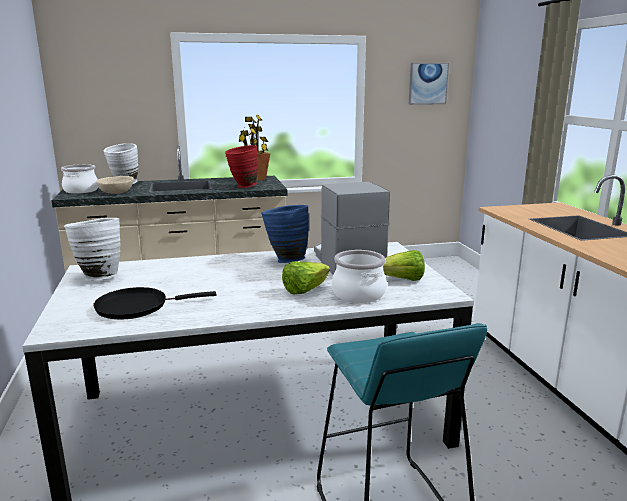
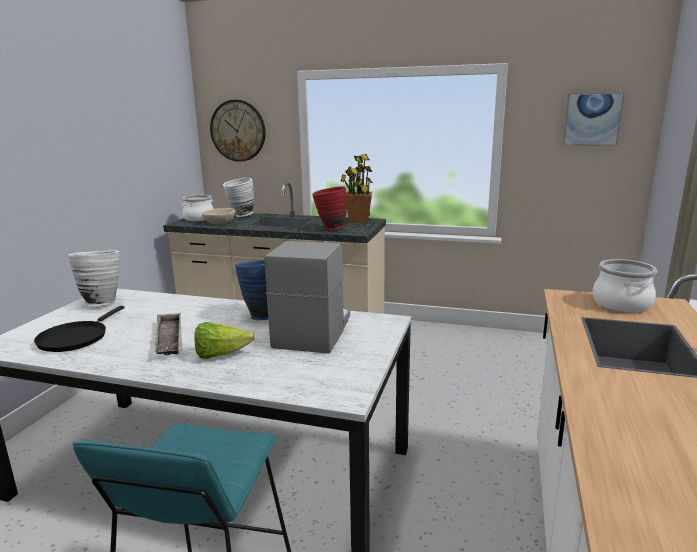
camera: 30 degrees right, 0 degrees up
(100, 94) = (238, 130): none -> wall clock
(137, 307) = (75, 338): black frying pan -> black frying pan turned 90 degrees counterclockwise
(235, 289) = (170, 338): none -> tray
(358, 294) = (259, 372): cooking pot -> cooking pot (621, 304)
(401, 280) = (329, 367): lettuce -> none

